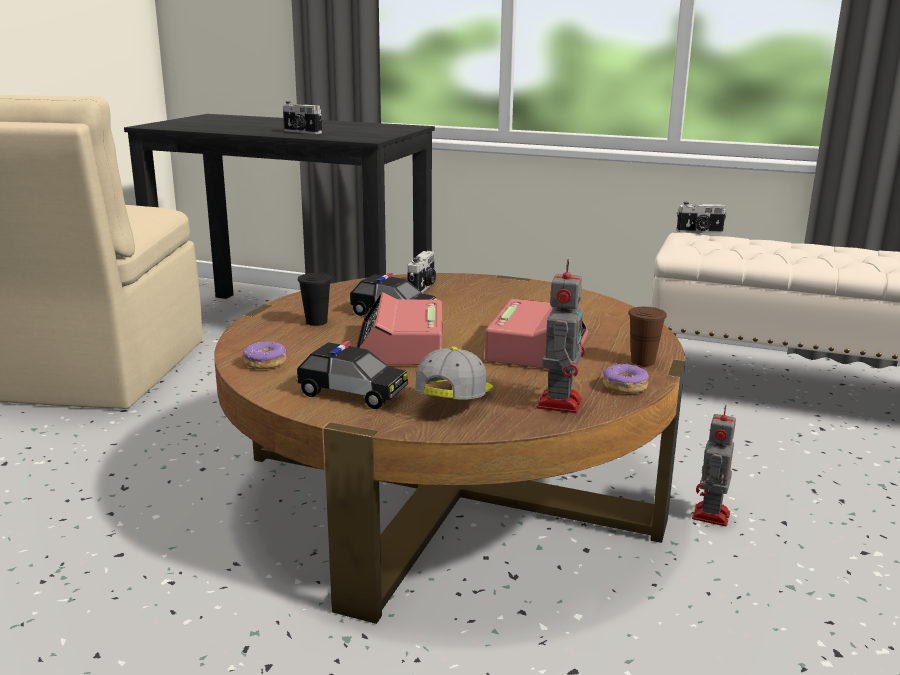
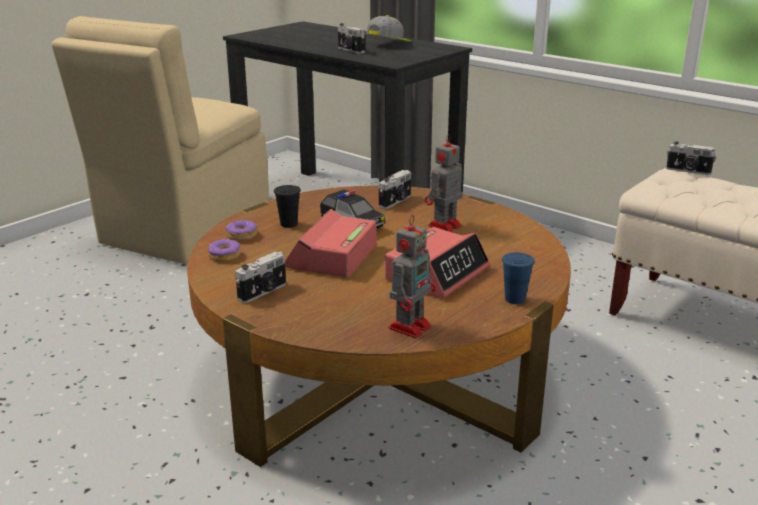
camera: 20 degrees right, 5 degrees up
(352, 393) = (263, 292): toy car -> camera
(455, 401) = (332, 312): cap -> cap (389, 44)
(624, 387) = (476, 321): donut -> donut (241, 236)
(643, 361) = (515, 299): brown cup -> blue cup
(710, 516) = (581, 439): toy robot -> toy robot (443, 226)

